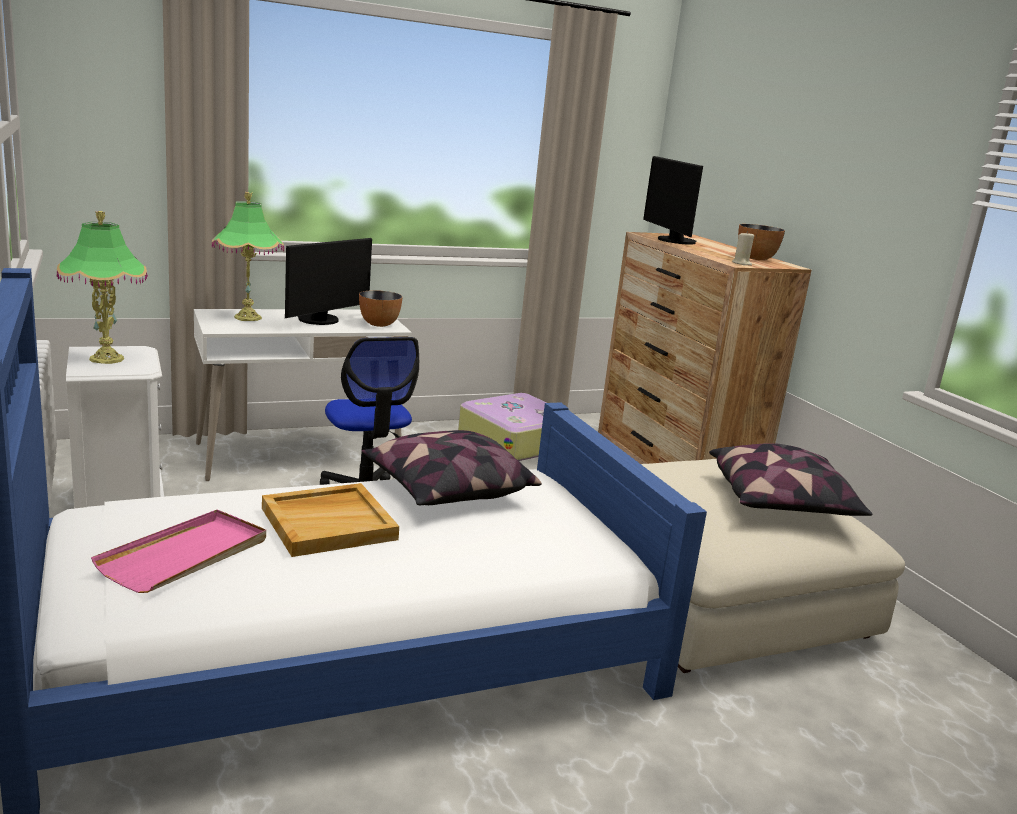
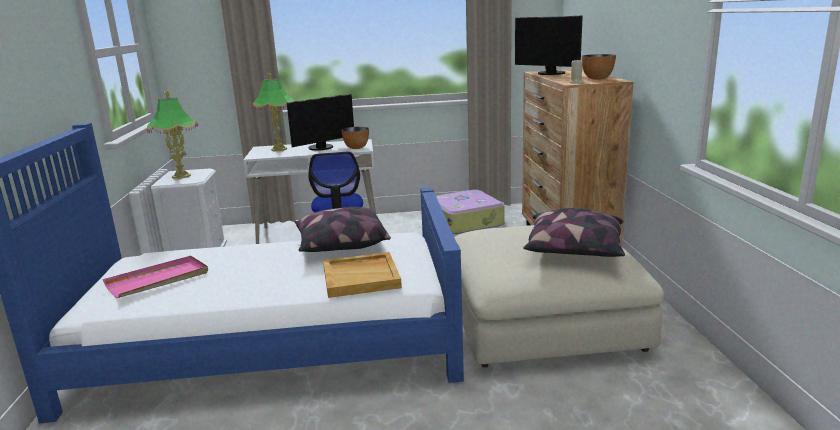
camera: 20 degrees right, 0 degrees up
(329, 523) = (252, 263): beige tray -> beige tray (361, 277)
(672, 240) = (549, 73): monitor -> monitor turned 45 degrees counterclockwise

